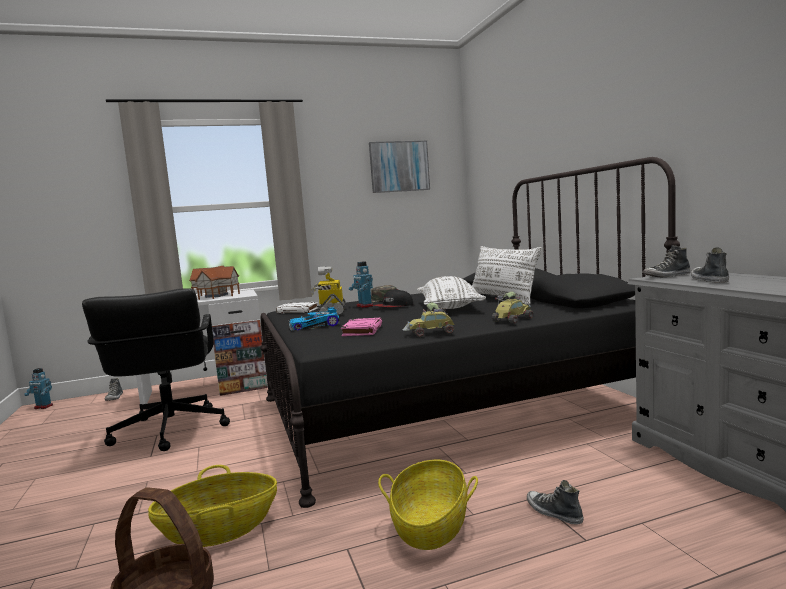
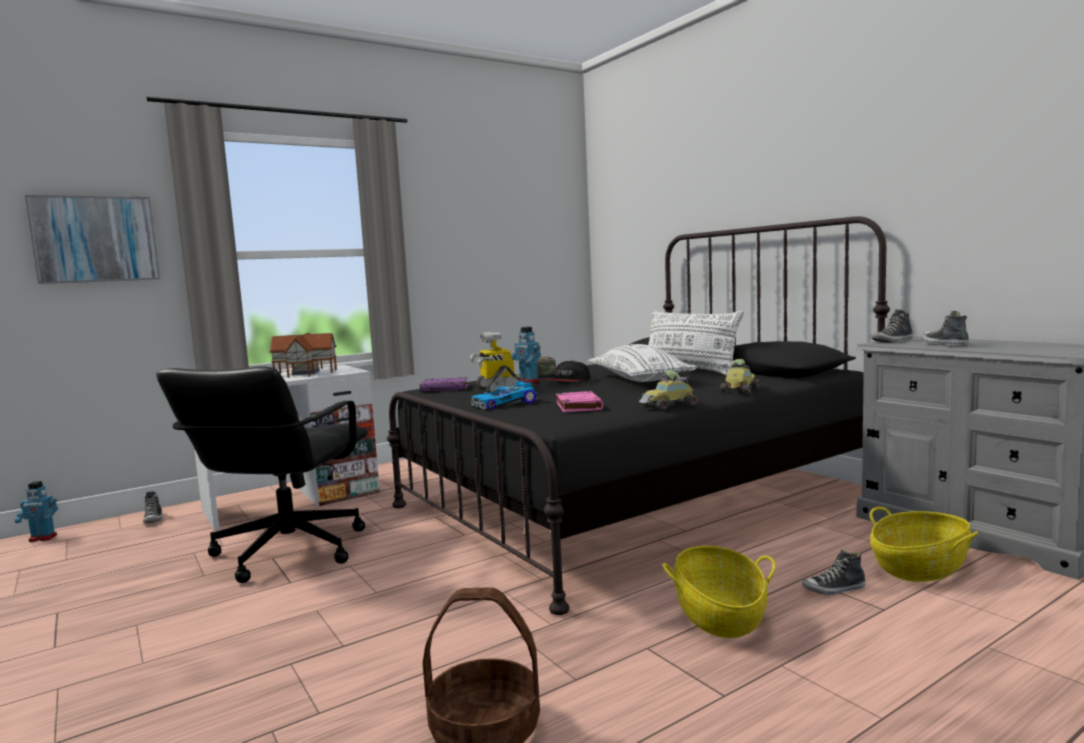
camera: 15 degrees left, 0 degrees up
(169, 431) = (287, 551): black office chair -> black office chair turned 45 degrees clockwise
(219, 530) = (473, 649): basket -> basket (920, 567)
(298, 311) = (445, 389): white book -> purple book
(399, 166) = (515, 212): picture -> picture (95, 239)
(553, 513) = (834, 589): shoe -> shoe turned 45 degrees counterclockwise

